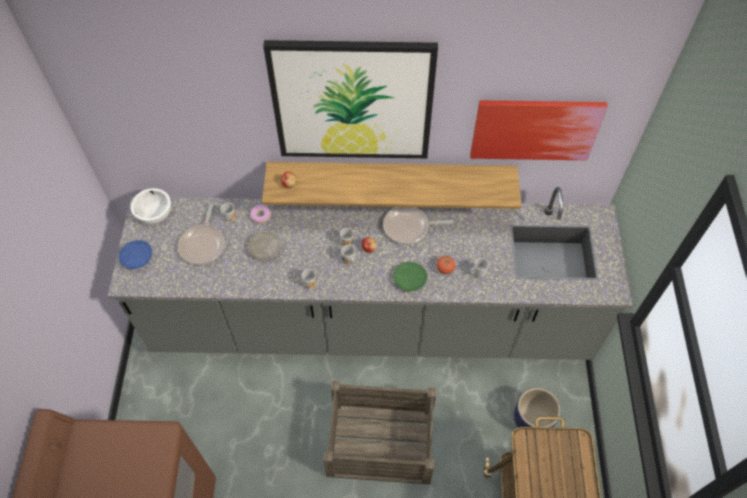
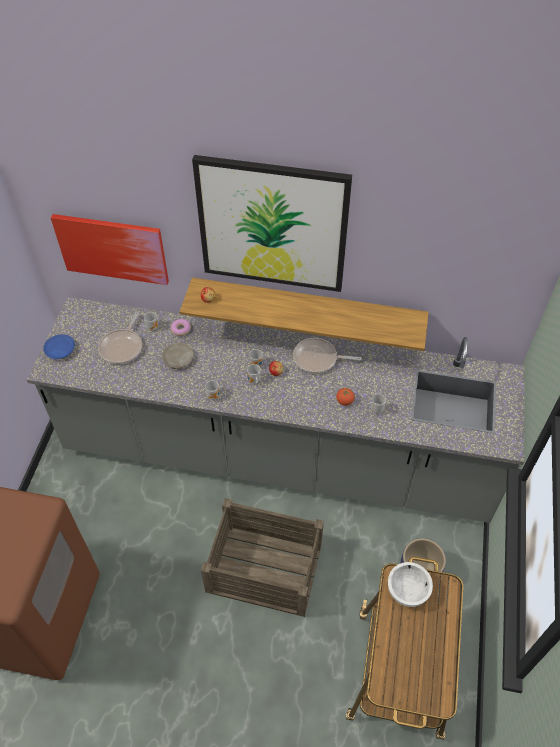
camera: 10 degrees right, 5 degrees down
(155, 214) = (85, 315): white bowl -> white bowl (407, 591)
(409, 279) = (308, 405): green plate -> none
(535, 129) = (445, 274): picture -> picture (112, 248)

